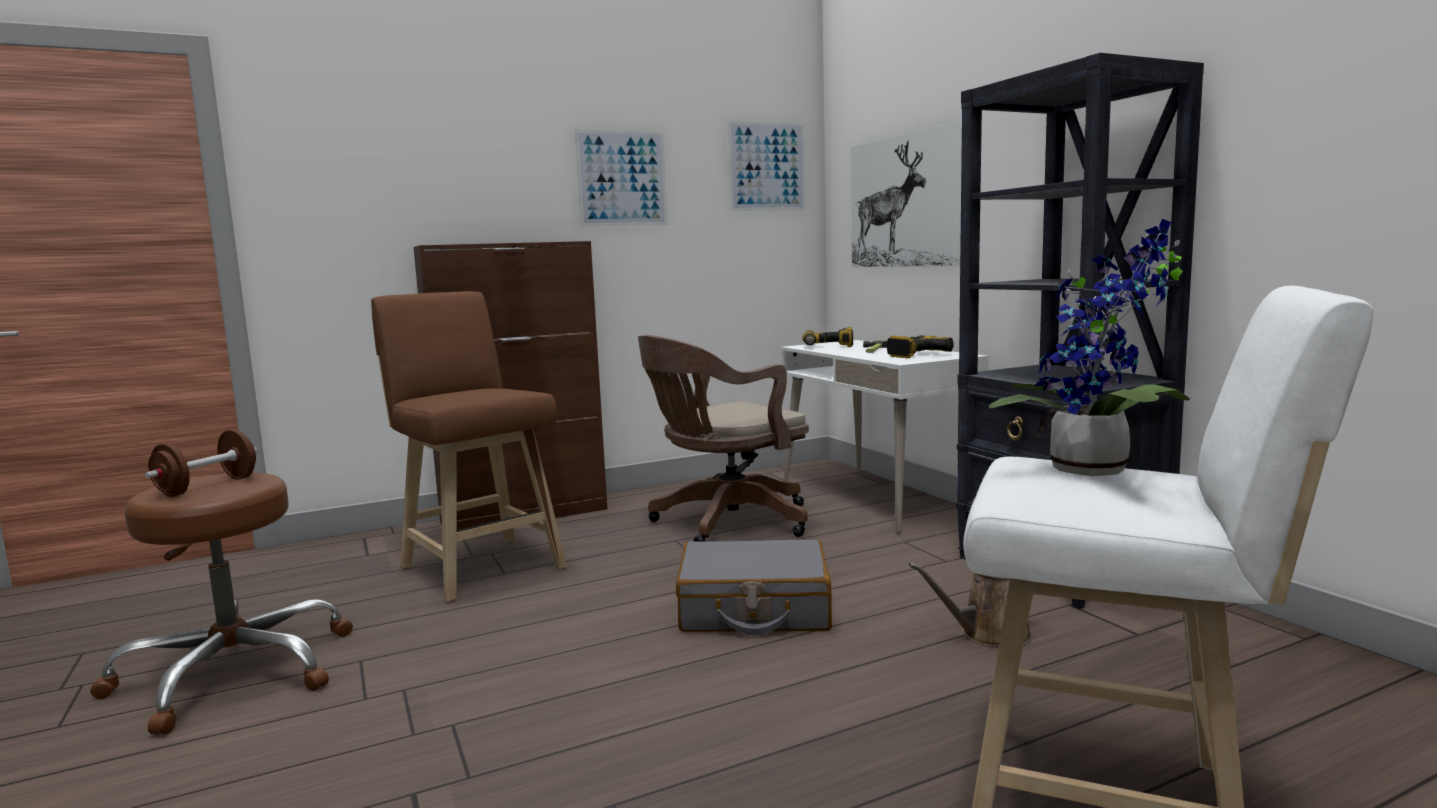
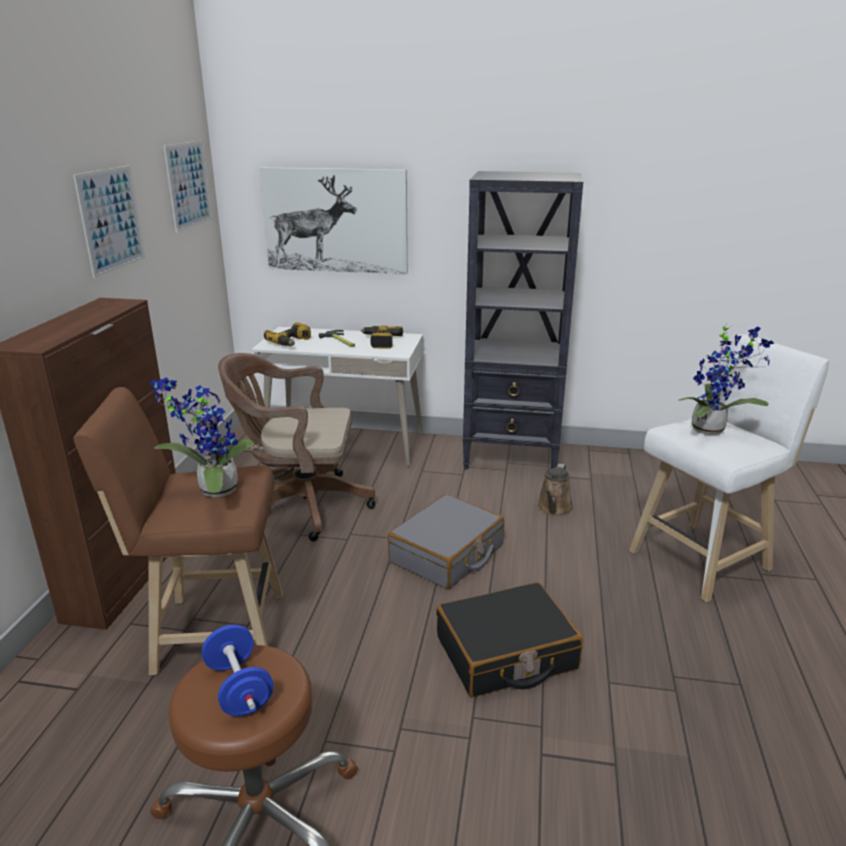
camera: 55 degrees left, 15 degrees up
(207, 487) = (239, 688): brown dumbbell -> blue dumbbell
(470, 391) = (213, 490): none -> potted plant
(595, 707) = (506, 654): none -> black suitcase
(725, 523) = (300, 505): brown office chair -> brown office chair turned 90 degrees clockwise

